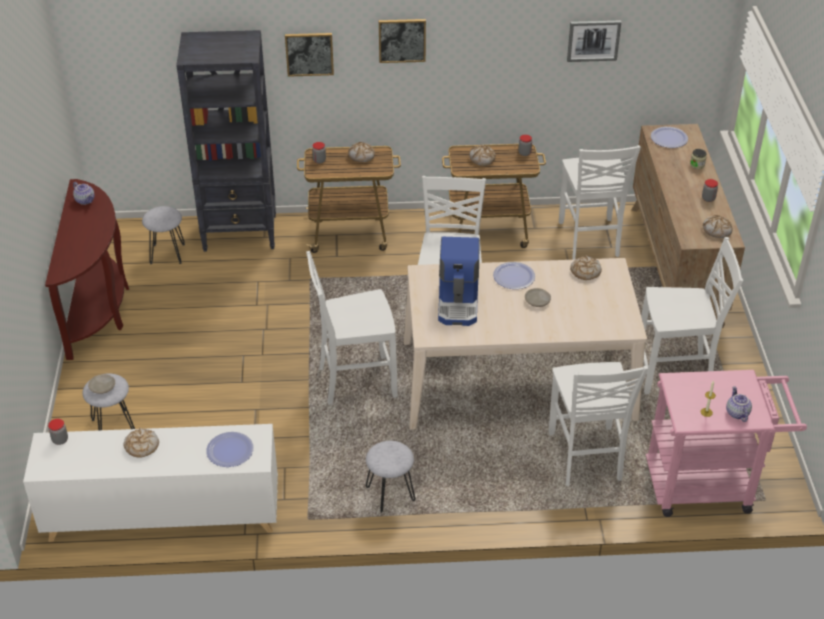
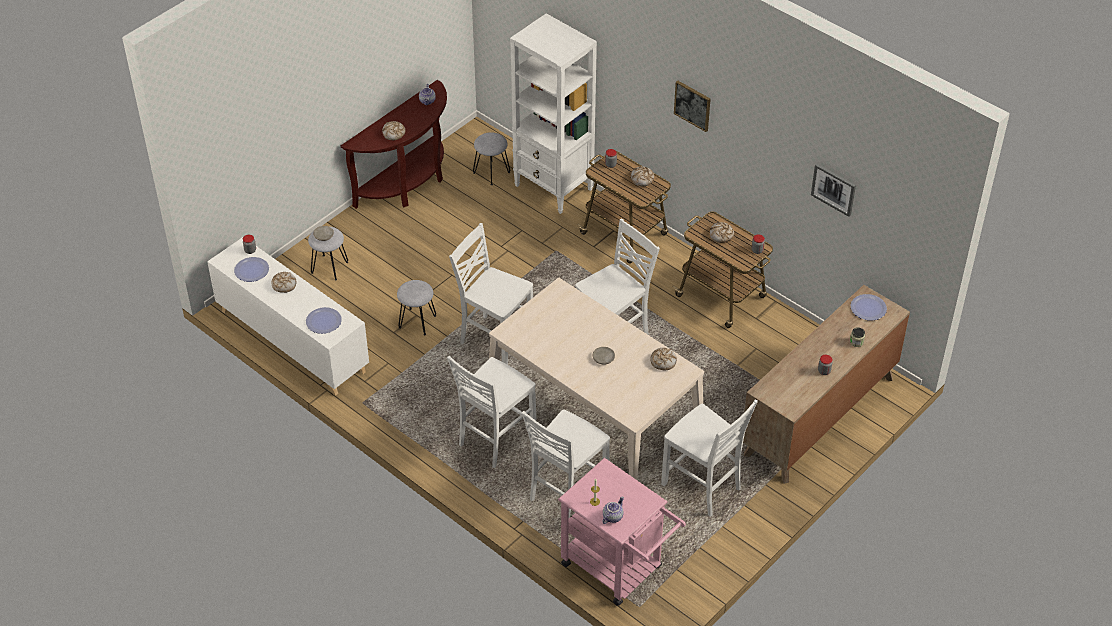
camera: 45 degrees right, 5 degrees up
(241, 233) = (554, 188): black bookcase -> white bookcase
(309, 54) = (628, 78): picture -> none
(390, 495) = (423, 424): grey stool -> grey stool (417, 321)
(459, 302) = (554, 324): coffee machine -> none
(514, 276) = (612, 331): plate -> plate (251, 270)
(589, 240) = (782, 354): white chair -> white chair (495, 439)
(717, 230) = (793, 397): bread -> bread (393, 133)

